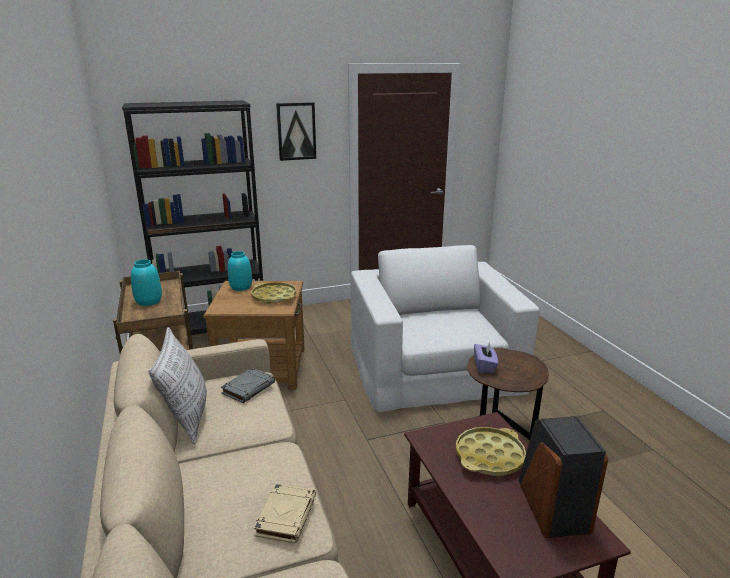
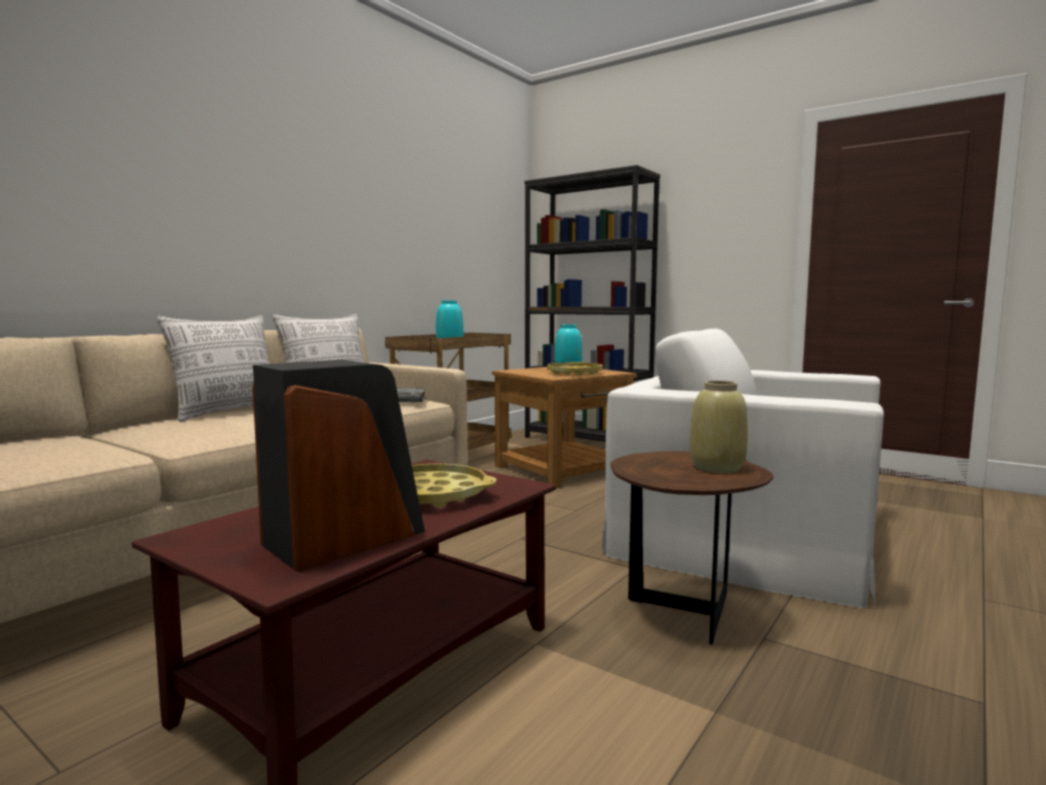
camera: 55 degrees right, 15 degrees down
(193, 487) = (228, 412): none -> pillow
(286, 516) = (202, 433): beige book -> none
(296, 131) = (722, 209): picture -> none
(433, 367) = (749, 531): white armchair -> white armchair turned 105 degrees counterclockwise
(484, 366) = (659, 458): purple tissue box -> none
(513, 361) = (717, 467): none -> beige vase

